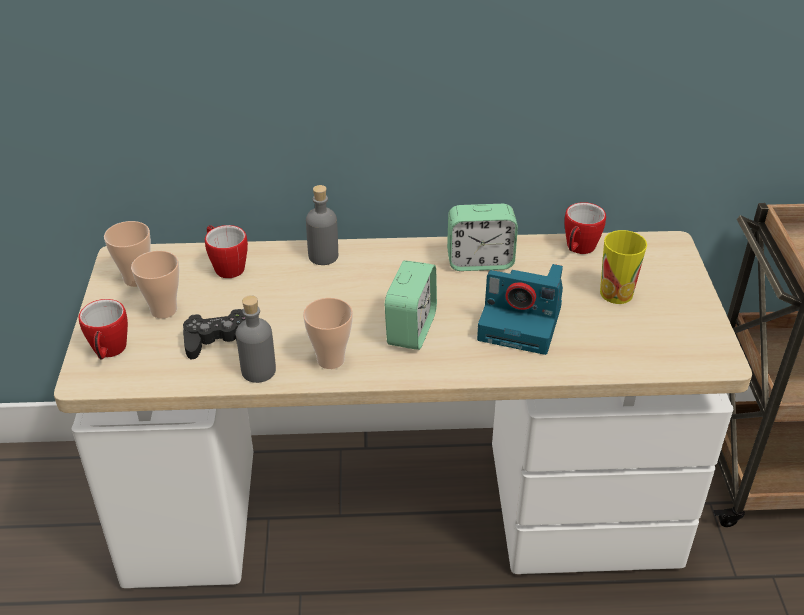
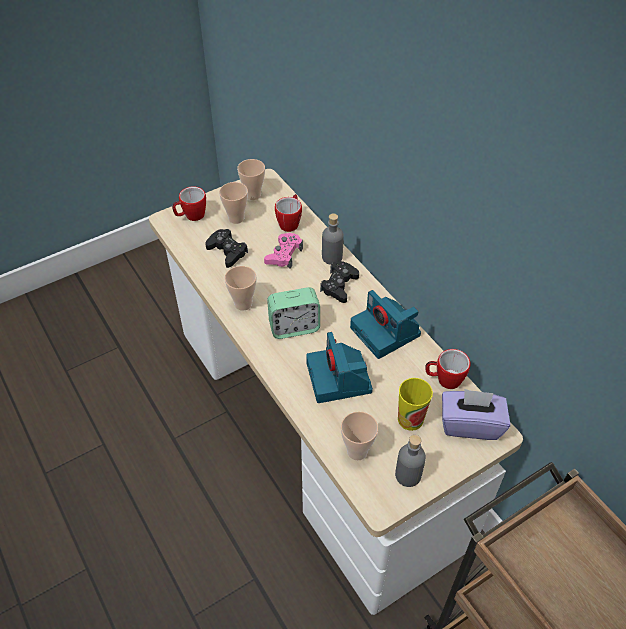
camera: 60 degrees right, 10 degrees up
(258, 371) = (214, 279): grey bottle -> grey bottle (408, 475)
(278, 293) = (284, 255): none -> pink game controller
(375, 268) = (339, 285): none -> black game controller
(480, 261) = (386, 332): alarm clock -> camera
(636, 349) = (357, 451): none -> cup
(648, 256) = (470, 424): none -> purple tissue box

